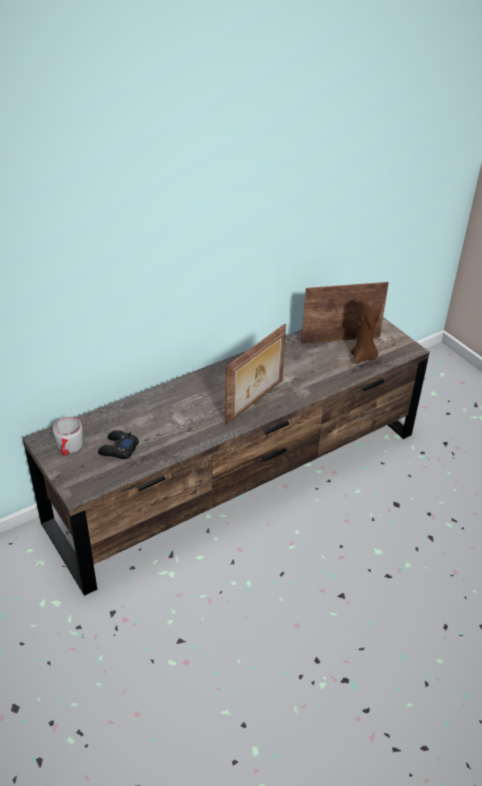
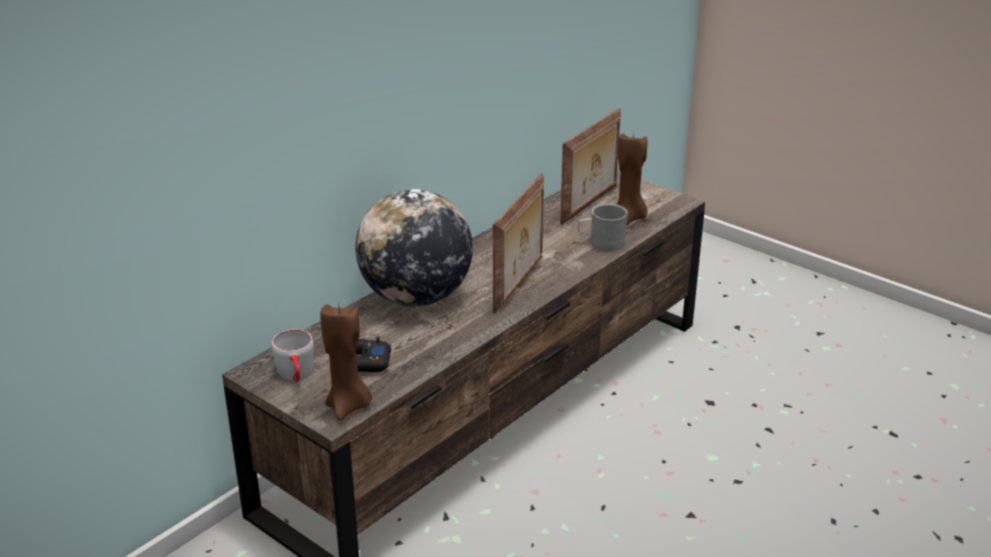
camera: 15 degrees left, 10 degrees down
(91, 483) = (348, 407): none -> brown candle
(177, 399) = (416, 298): none -> globe
(332, 376) = (601, 243): none -> grey mug
(340, 339) = (590, 204): picture frame -> picture frame turned 150 degrees clockwise

